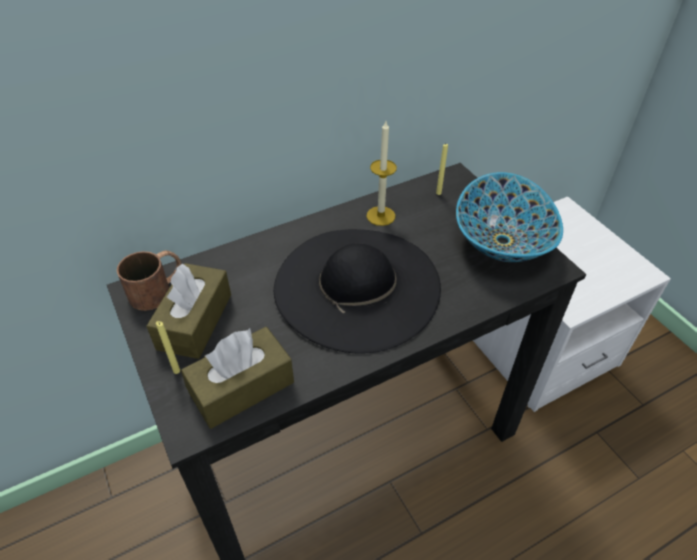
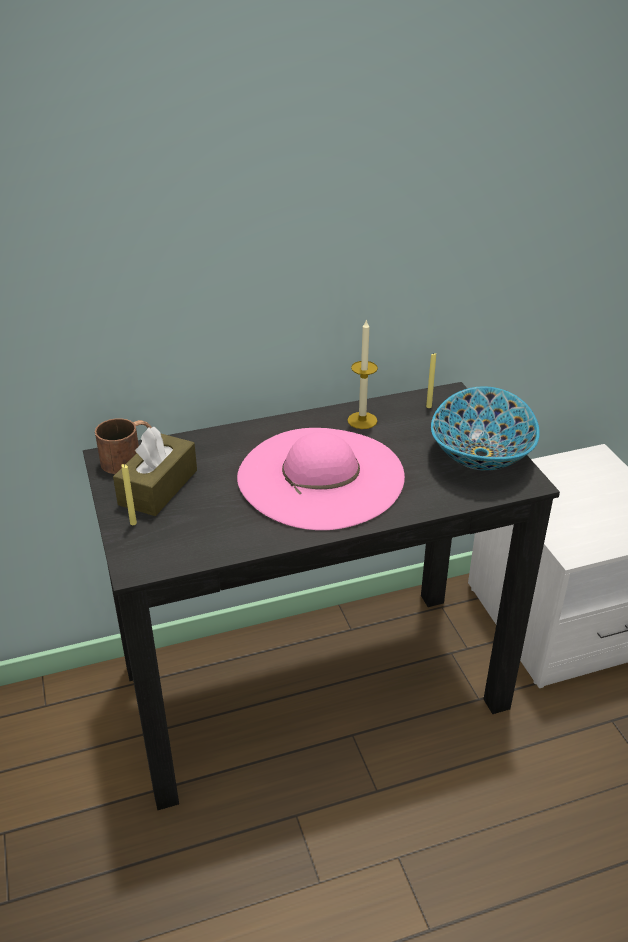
camera: 10 degrees right, 10 degrees down
(242, 387) = (189, 542): brown tissue box -> none
(357, 286) = (320, 476): black hat -> pink hat

